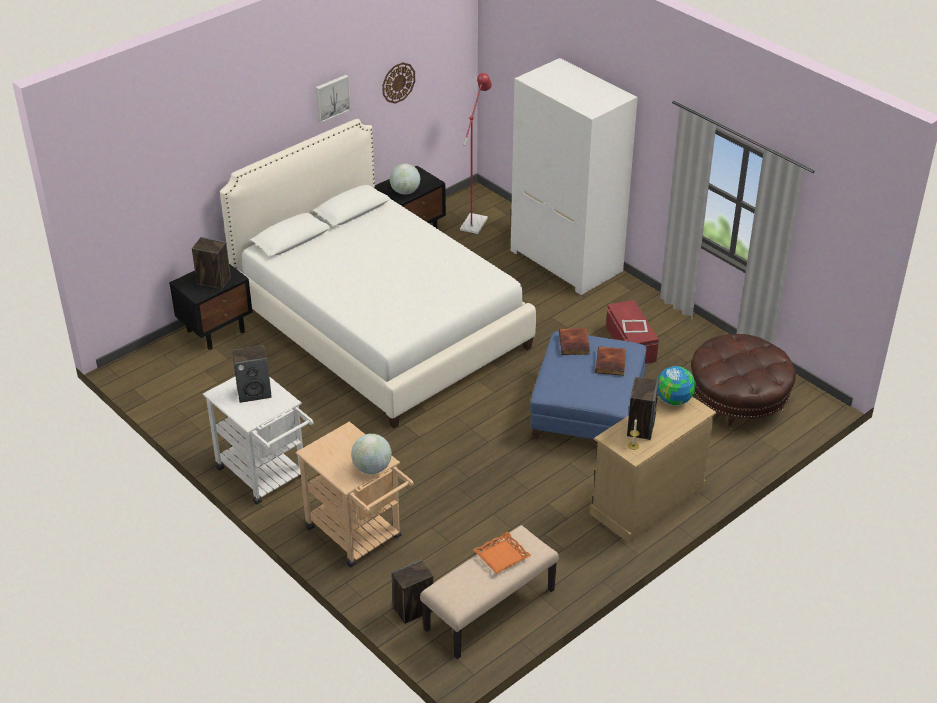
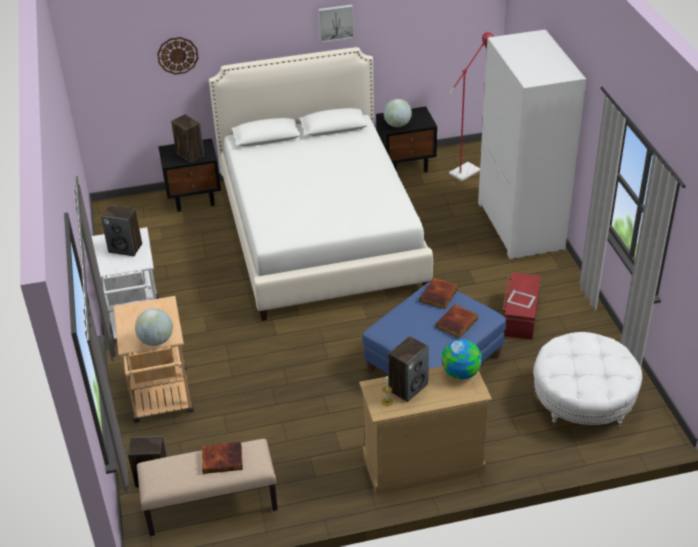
camera: 30 degrees right, 0 degrees up
(398, 82) = (410, 24): wall clock -> wall clock (177, 55)
(501, 556) = (222, 459): orange tray -> book
(738, 400) = (582, 401): brown ottoman -> white ottoman

